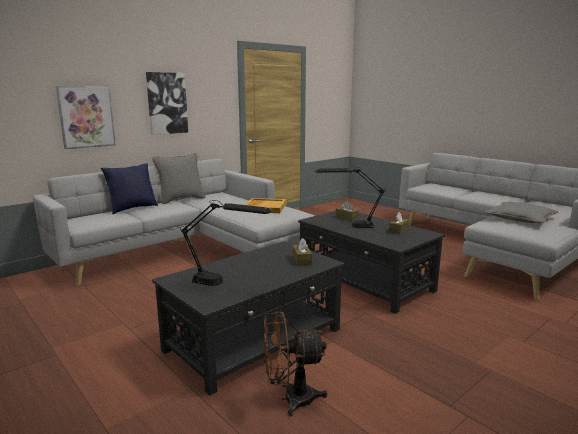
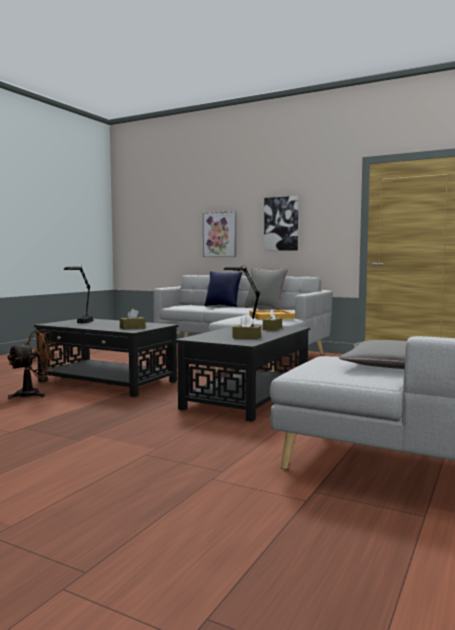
camera: 70 degrees right, 10 degrees down
(290, 399) = (34, 394): brown fan -> brown fan turned 75 degrees clockwise

